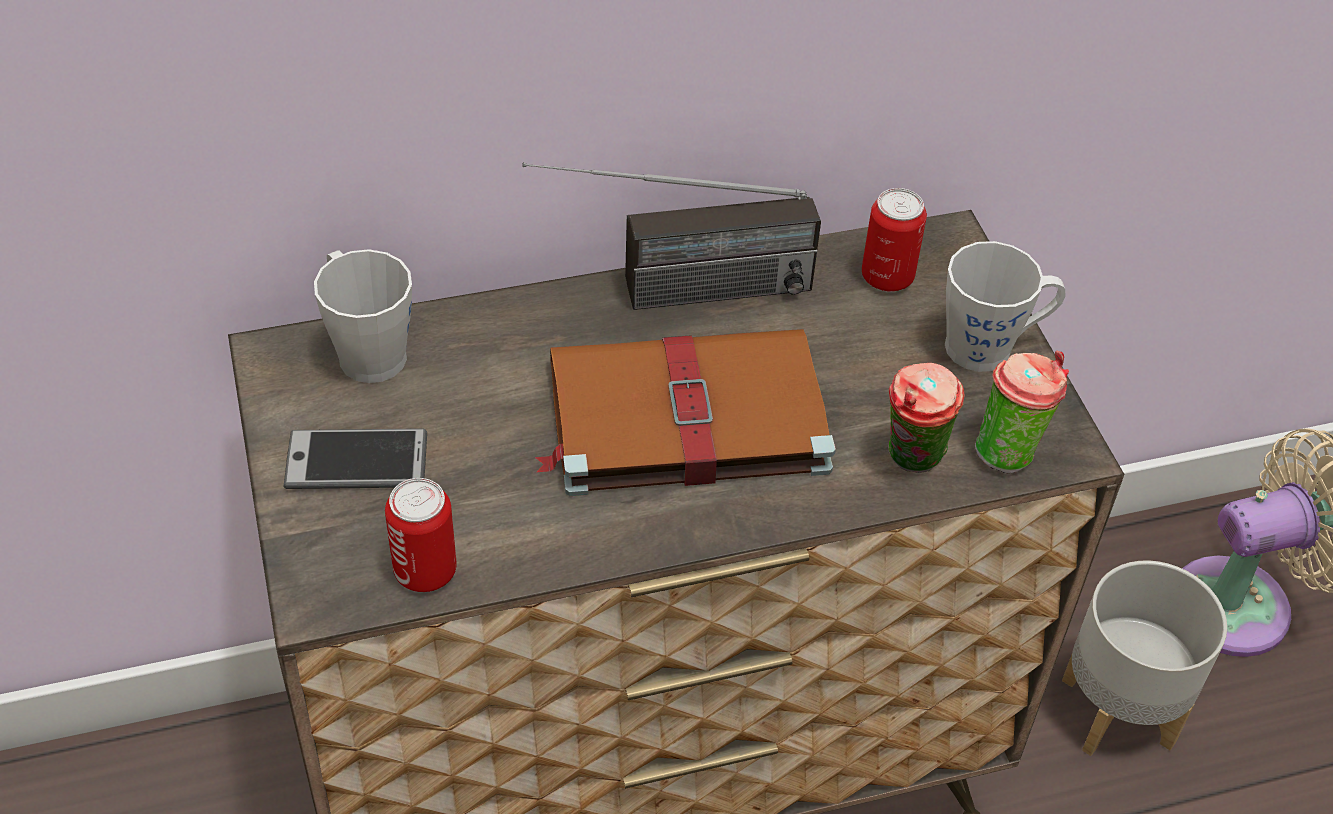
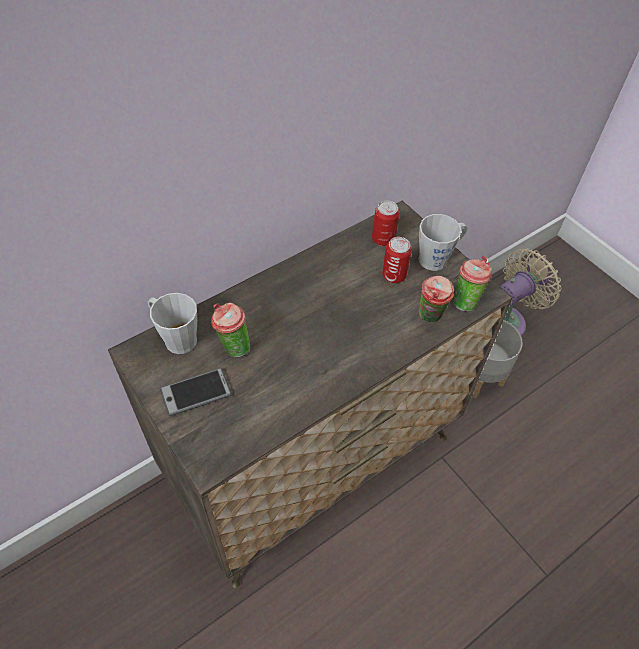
camera: 20 degrees left, 5 degrees up
(425, 571) = (251, 434): can -> can (394, 275)
(468, 399) = (232, 347): none -> cup
(670, 293) = (298, 272): radio -> none
(682, 418) = (328, 327): brown book -> none

